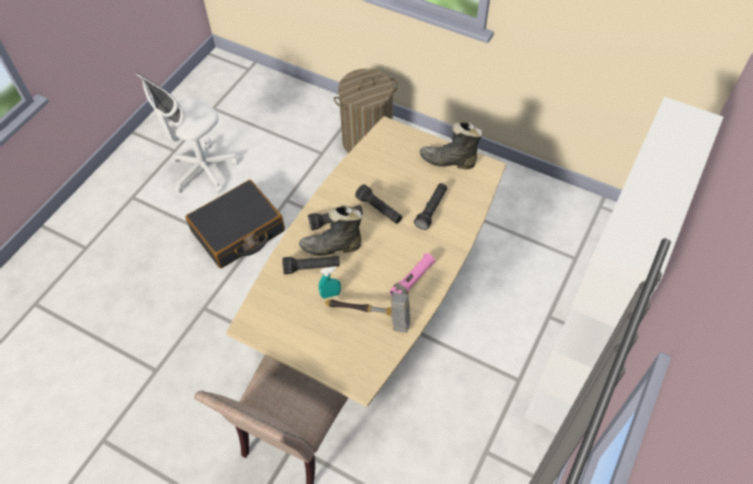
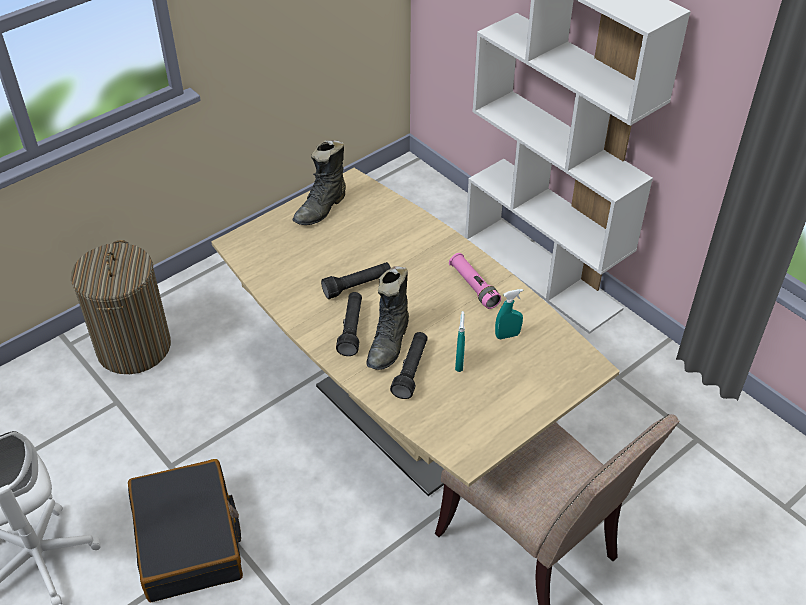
camera: 70 degrees left, 10 degrees down
(371, 317) = (507, 335): hammer -> turquoise spray bottle
(431, 210) = (383, 242): black flashlight -> none

